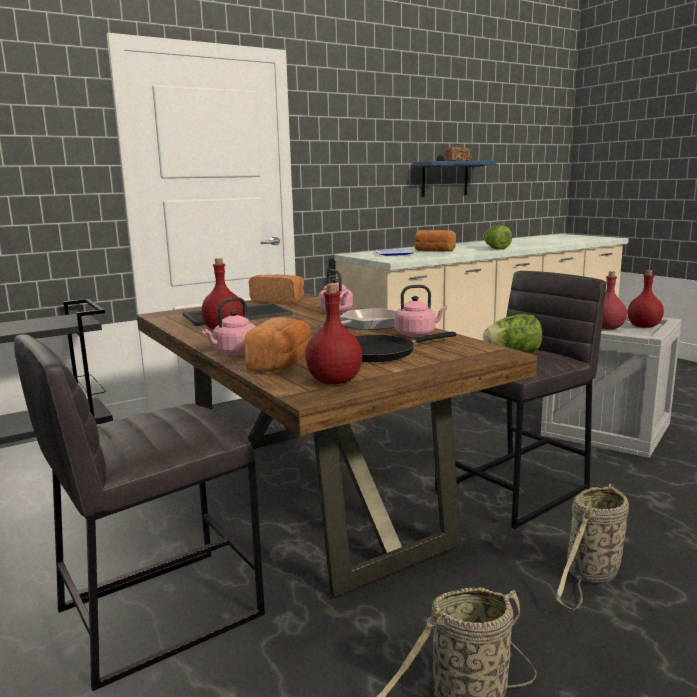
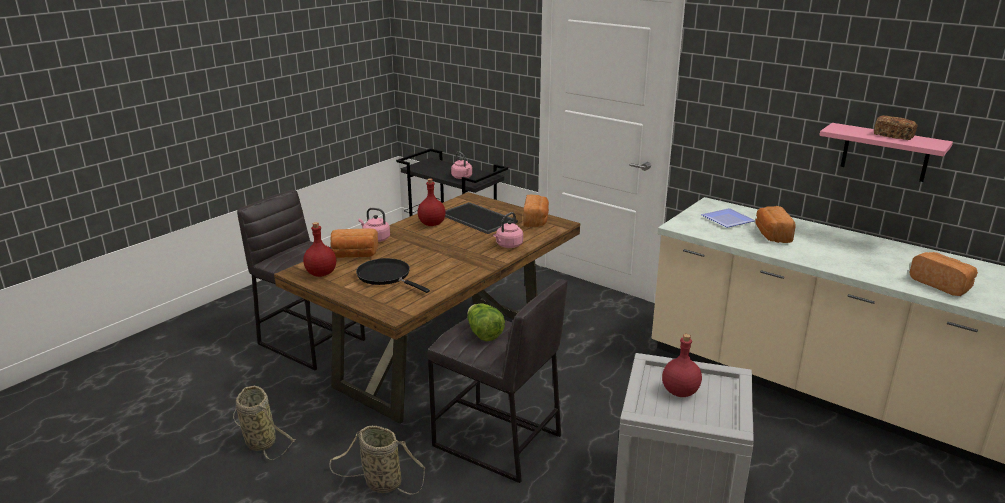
camera: 70 degrees right, 10 degrees up
(367, 325) = (465, 262): frying pan -> none
(417, 334) = (442, 282): pink kettle -> pink kettle (462, 177)
(444, 179) = (885, 152): blue shelf -> pink shelf
(495, 248) = (841, 264): lettuce -> none
(535, 243) = (941, 284): none -> bread
(643, 326) = (709, 416): red bottle -> none

